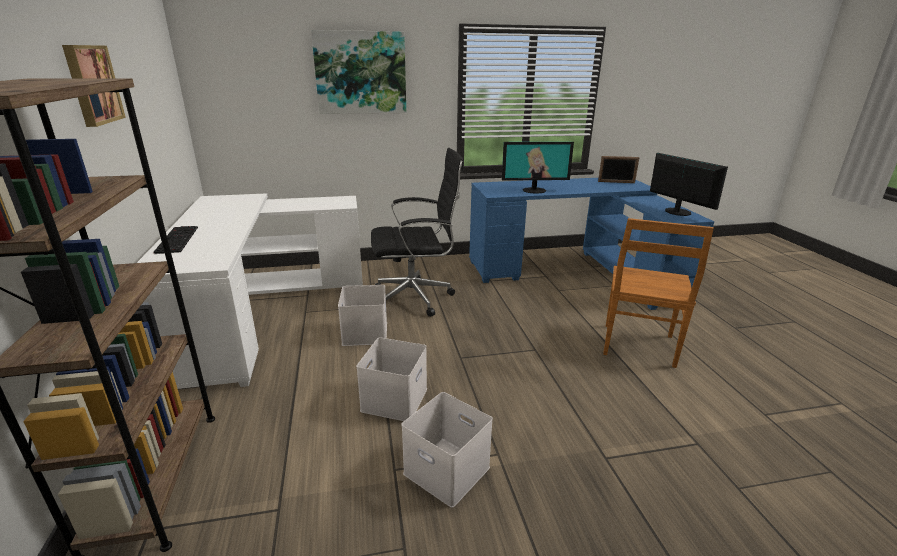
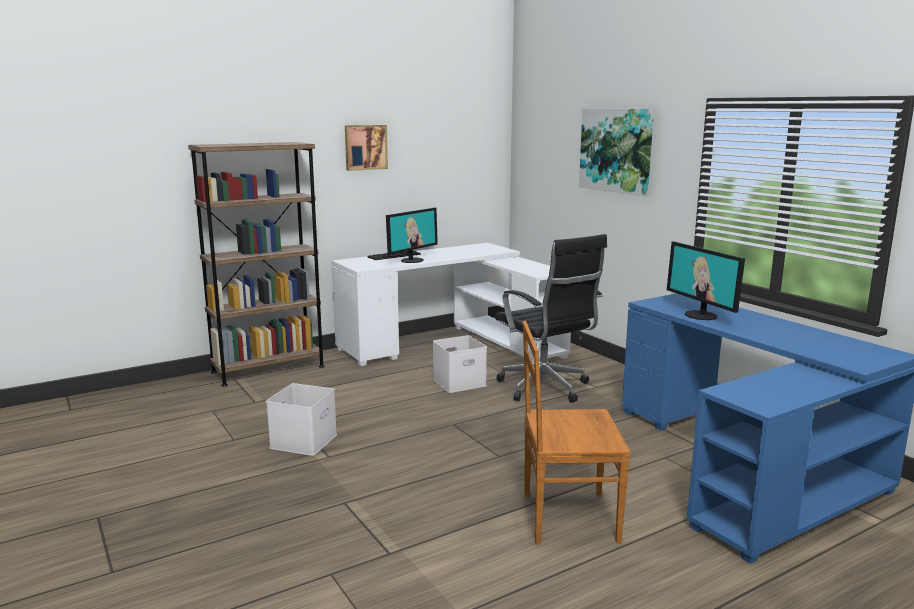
camera: 70 degrees right, 10 degrees down
(394, 398) = (375, 410): white storage box -> none
(616, 182) = (851, 350): picture frame -> none
(677, 212) = (776, 395): monitor -> monitor (412, 260)

